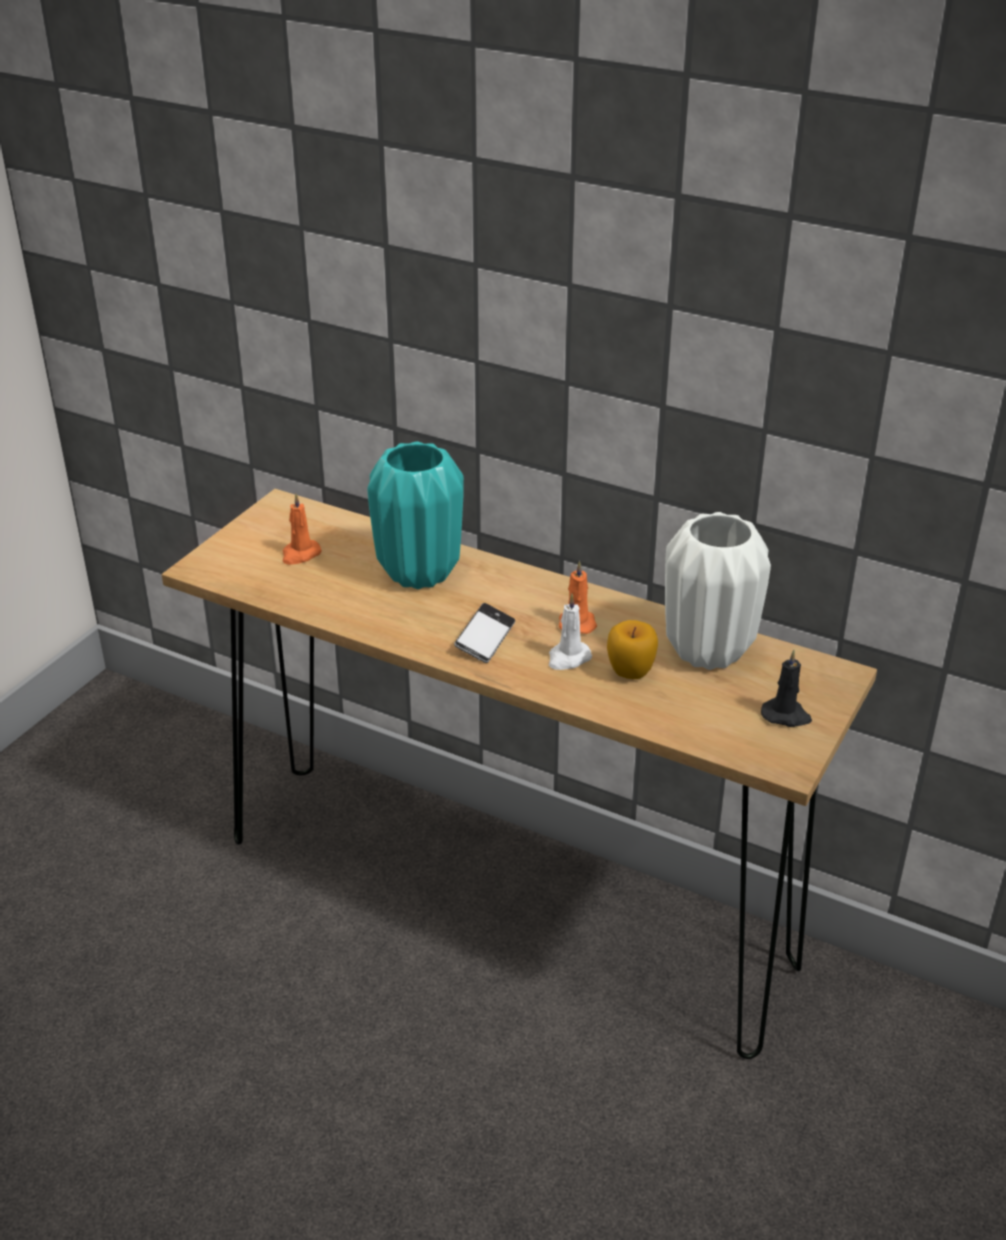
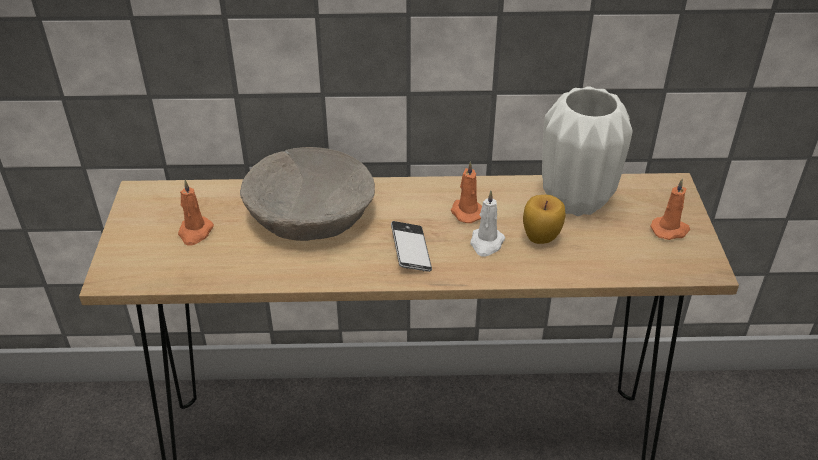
camera: 30 degrees left, 5 degrees up
(418, 573) = (309, 214): turquoise vase -> beige bowl
(786, 715) = (670, 230): black candle -> orange candle

